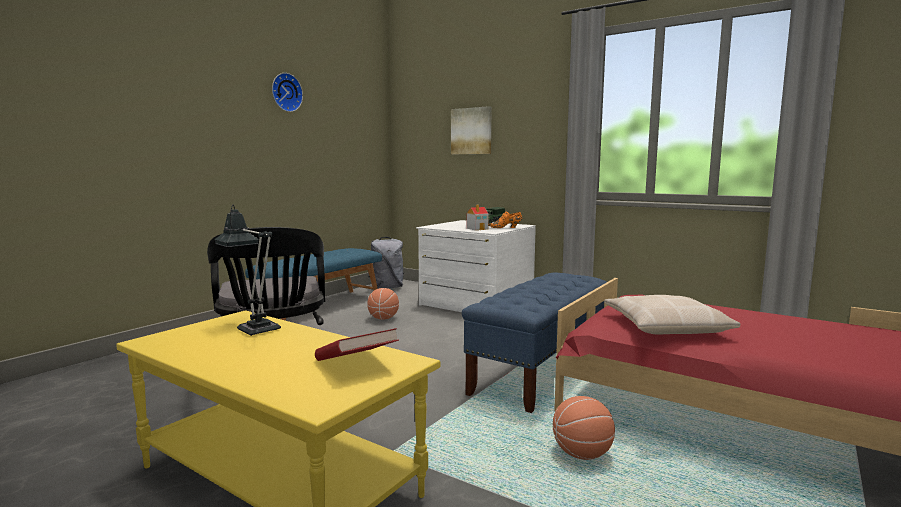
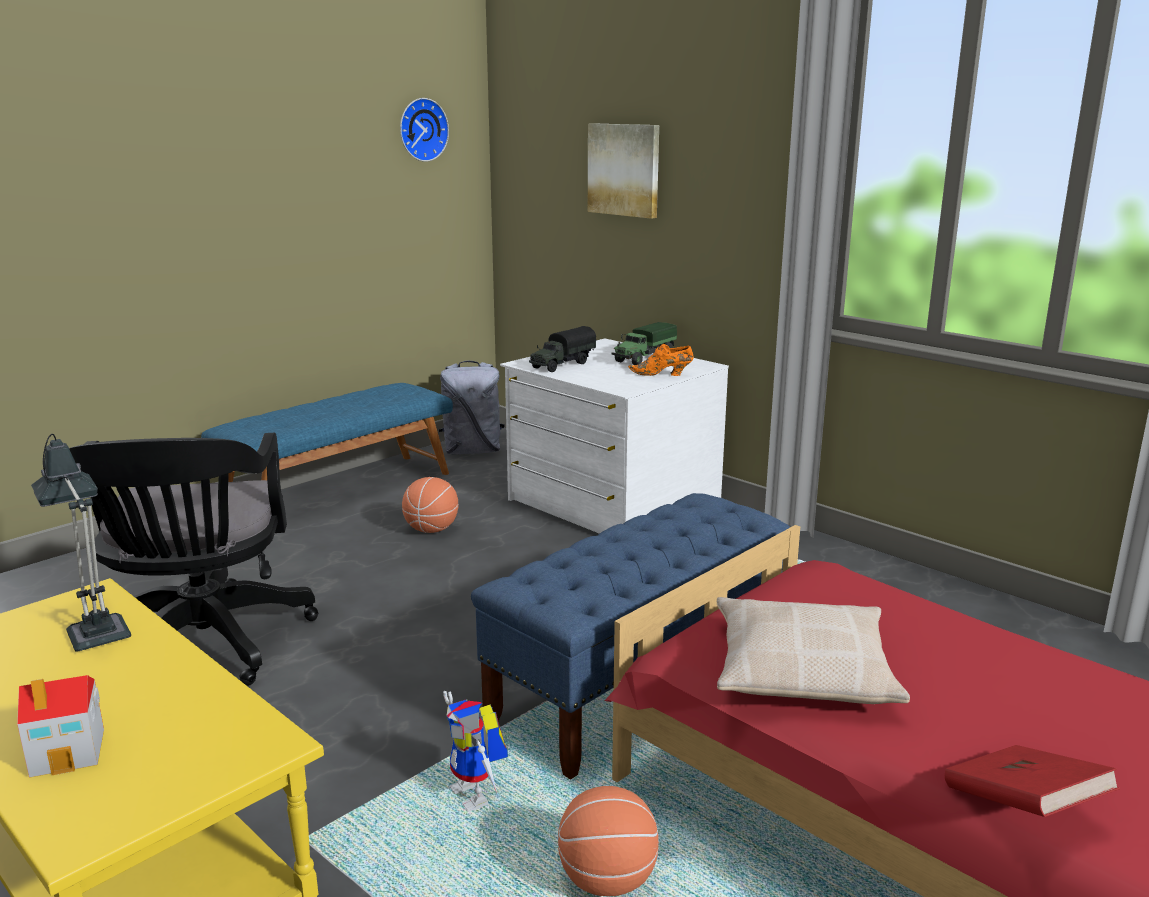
camera: 10 degrees right, 10 degrees up
(285, 92) = (265, 110): wall clock -> wall clock (421, 129)
(355, 365) = (186, 745): red book -> red book (1022, 807)
(449, 226) = (562, 365): none -> toy truck
(477, 229) = (606, 376): toy house -> toy house (69, 752)
(482, 425) = (478, 796): none -> toy robot

